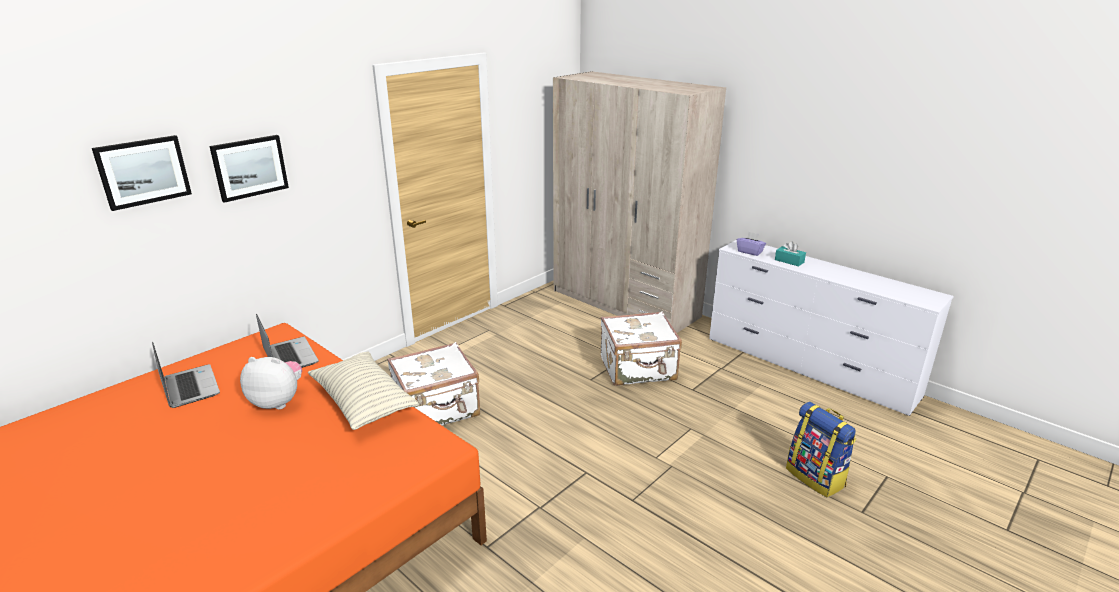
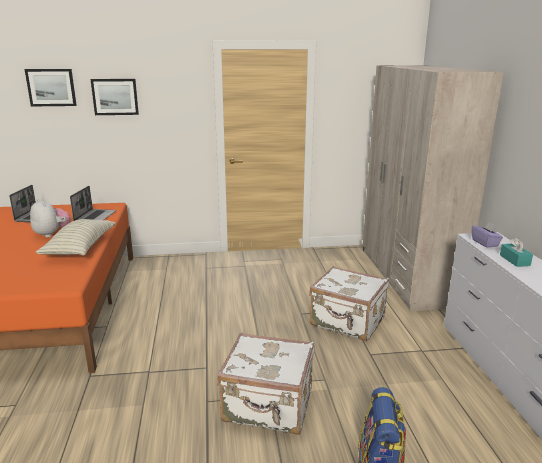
camera: 40 degrees right, 5 degrees down
(437, 410) = (183, 291): white suitcase -> white suitcase (268, 406)

